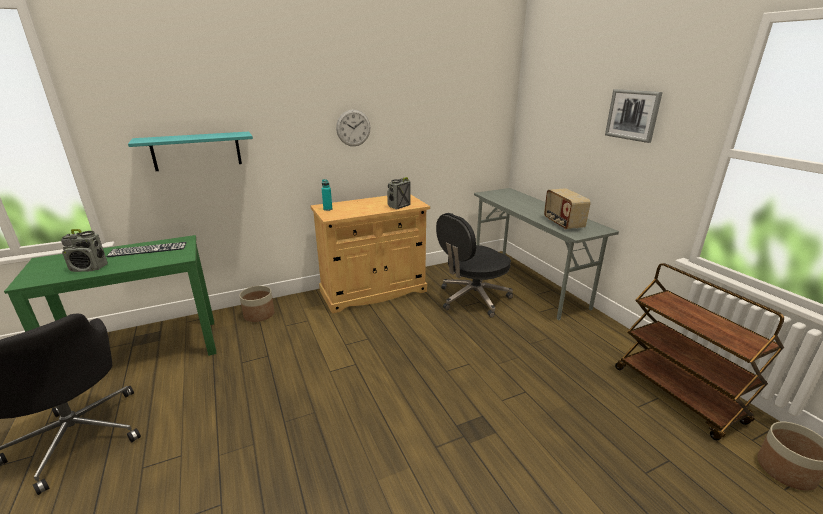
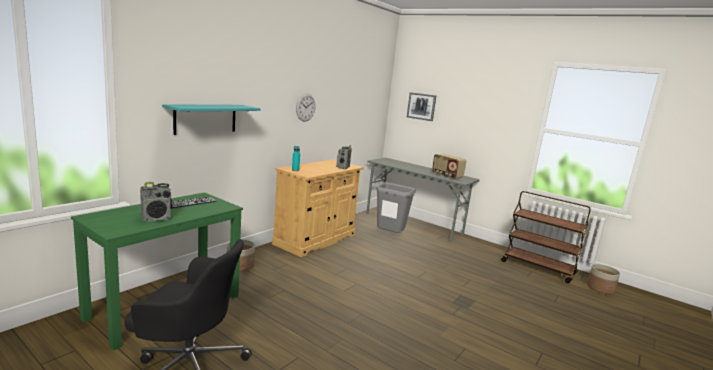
camera: 30 degrees left, 10 degrees down
(472, 298) = (389, 236): black office chair -> grey trash can
(633, 115) = (484, 108): picture -> picture (421, 106)

